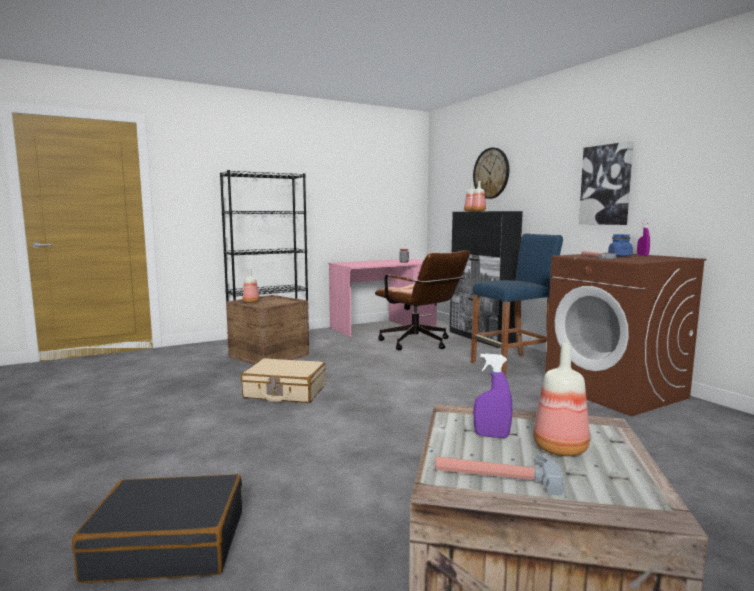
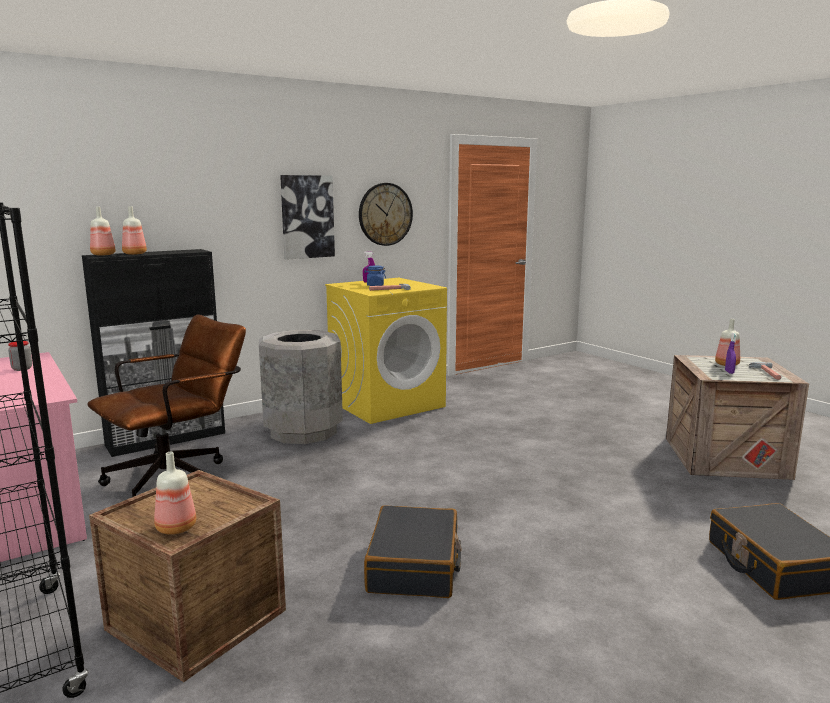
camera: 95 degrees left, 5 degrees up
(285, 392) = (414, 566): beige suitcase -> black suitcase
(491, 173) = (118, 192): wall clock -> wall clock (385, 214)
(512, 365) = (303, 431): blue stool -> grey trash can
(615, 391) = (387, 403): brown washing machine -> yellow washing machine

